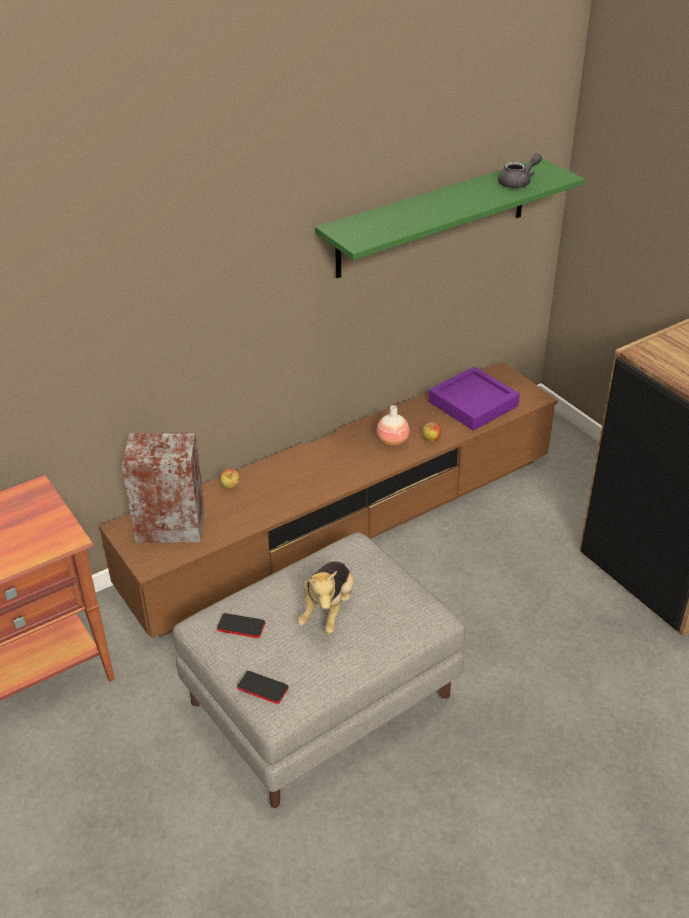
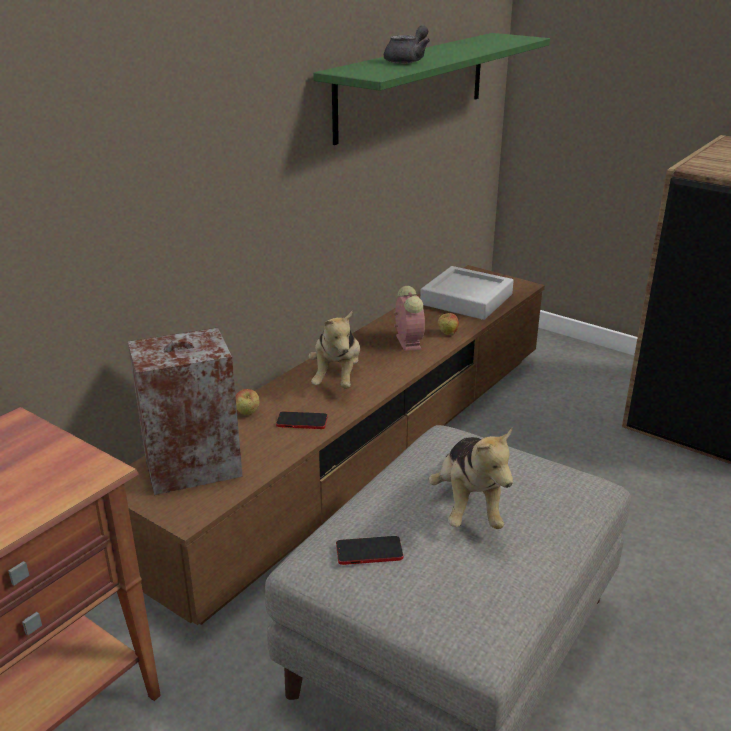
camera: 20 degrees left, 10 degrees down
(263, 688) = (450, 621): phone -> phone (302, 421)
(314, 467) = (337, 378): none -> plush toy
(392, 441) = (407, 341): vase -> alarm clock
(473, 404) = (466, 299): purple tray -> grey tray
(518, 183) = (492, 42): grey teapot -> grey teapot (407, 61)

